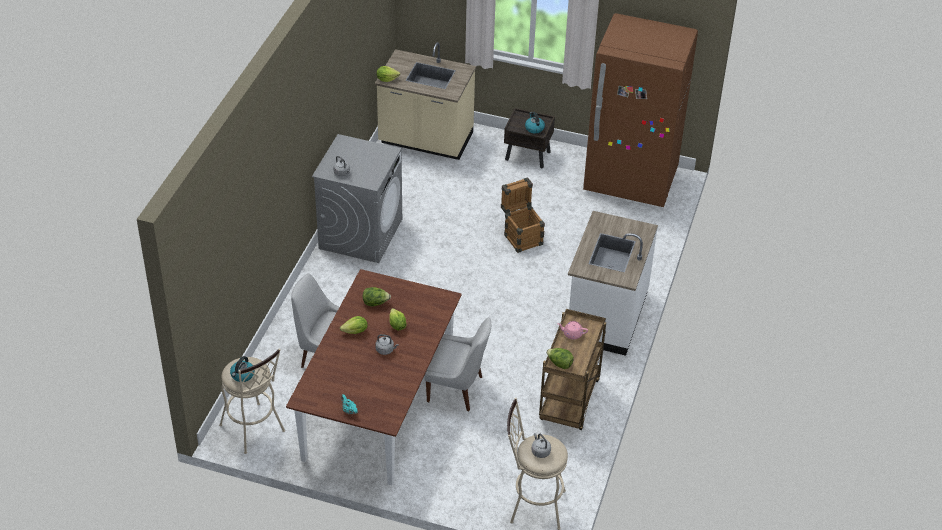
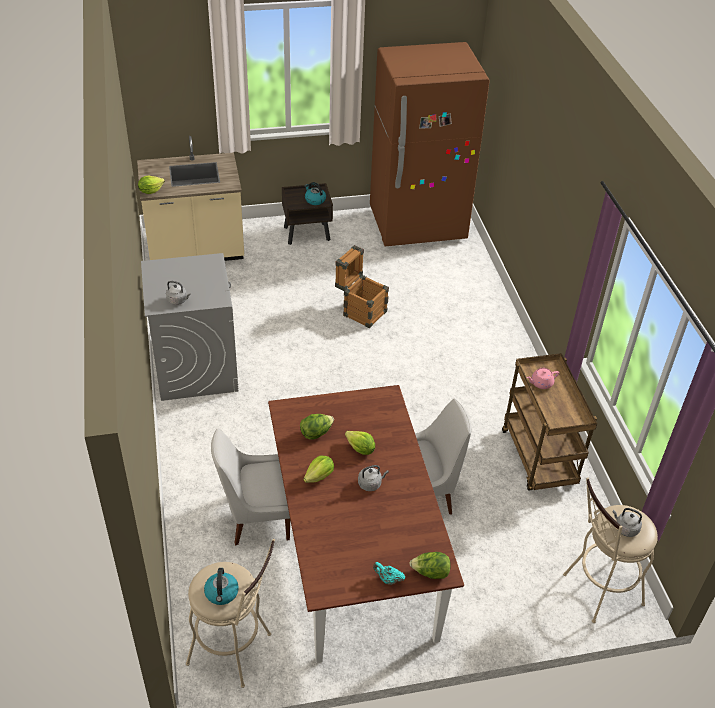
camera: 30 degrees left, 0 degrees up
(559, 364) = (557, 420): lettuce -> lettuce (430, 573)
(605, 316) = (499, 358): white counter -> none

